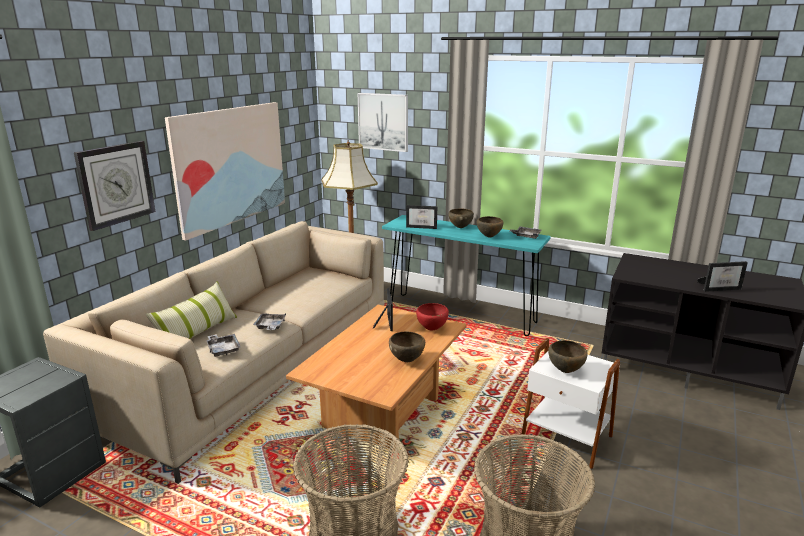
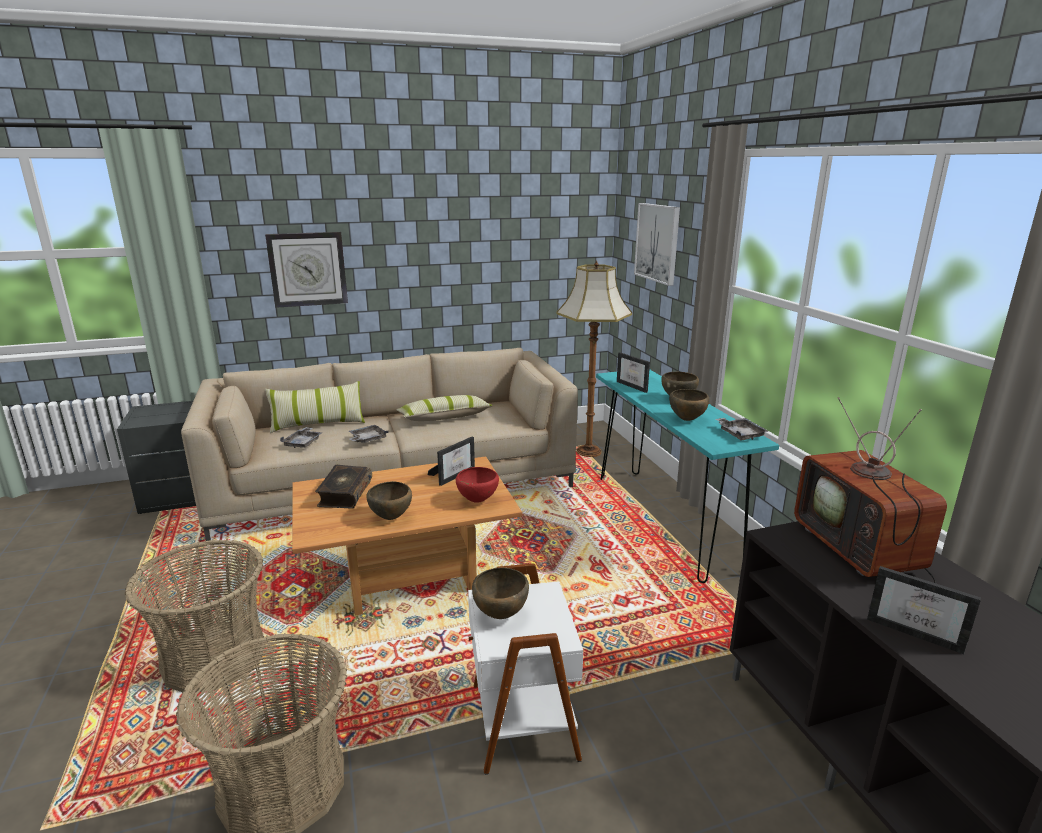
camera: 45 degrees right, 0 degrees up
(231, 166) = (457, 272): picture -> none
(292, 292) = (444, 417): none -> pillow
(344, 363) = (344, 494): none -> book
(656, 269) = (862, 550): none -> television

